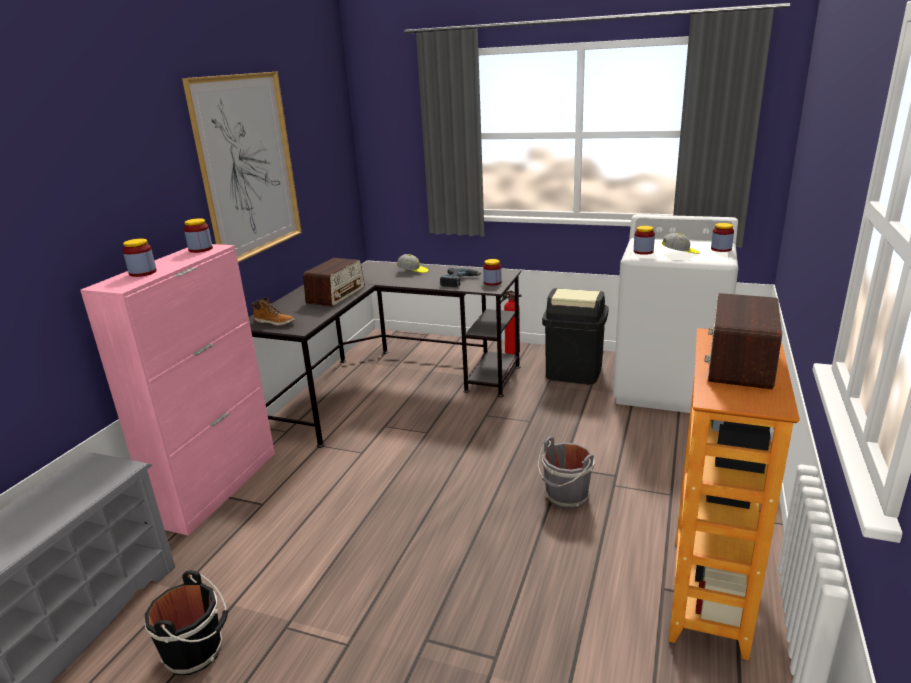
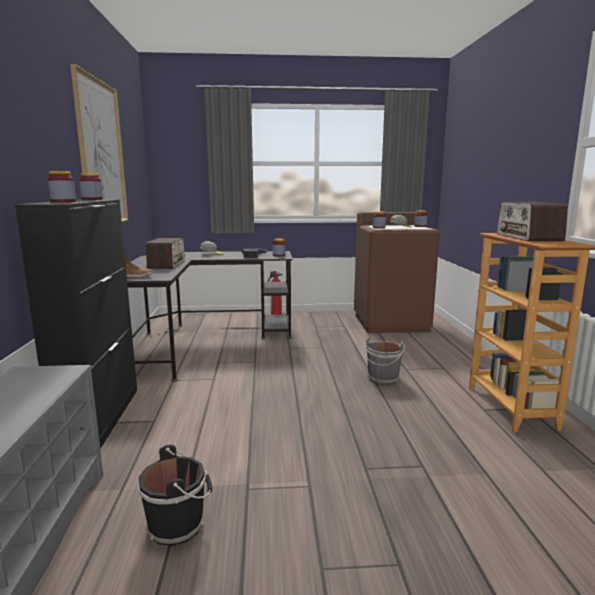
camera: 25 degrees left, 10 degrees down
(218, 487) = (100, 417): pink cabinet -> black cabinet
(574, 372) = (327, 322): black trash can -> none
(668, 387) = (391, 323): white washing machine -> brown washing machine

